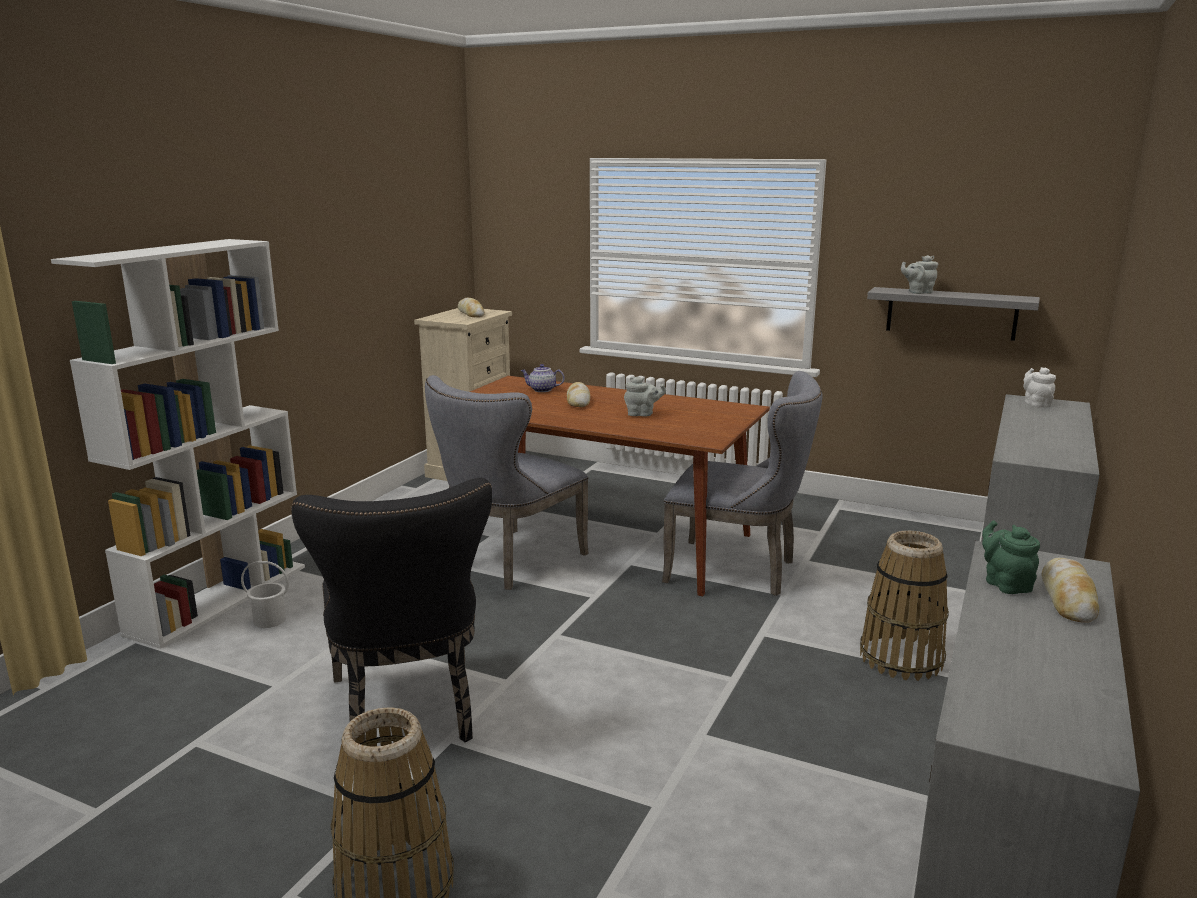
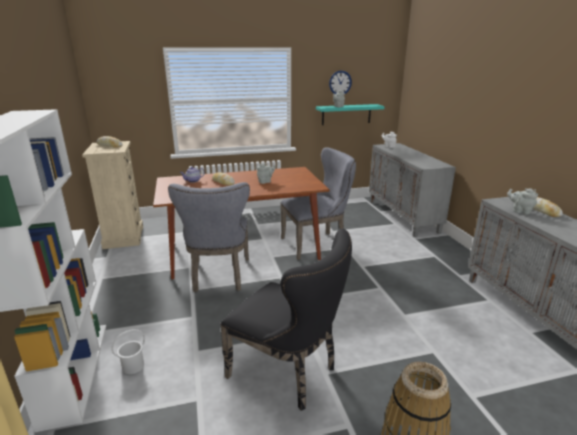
camera: 40 degrees left, 5 degrees up
(901, 658) = (412, 256): basket -> none
(939, 239) = (340, 83): none -> wall clock
(951, 313) = (346, 114): grey shelf -> turquoise shelf
(1005, 584) = (520, 211): green teapot -> grey teapot

